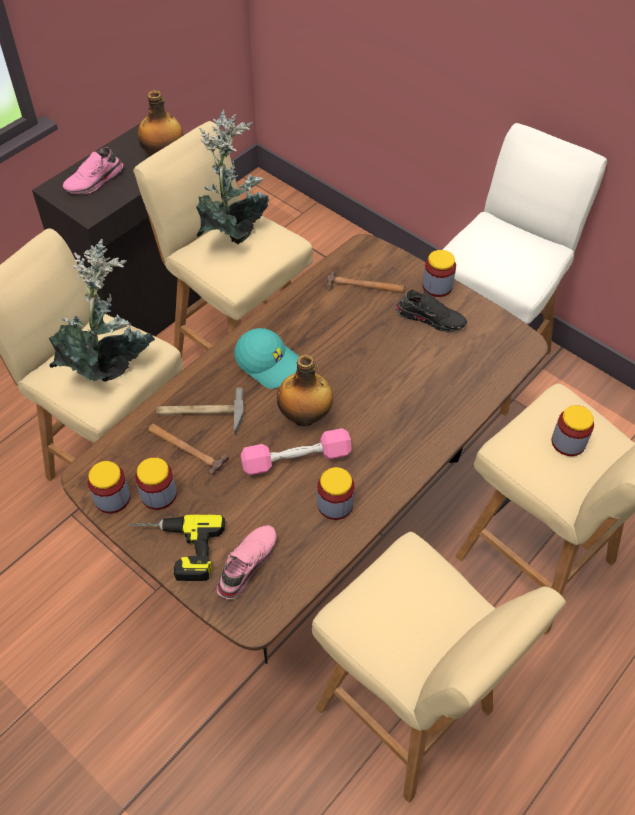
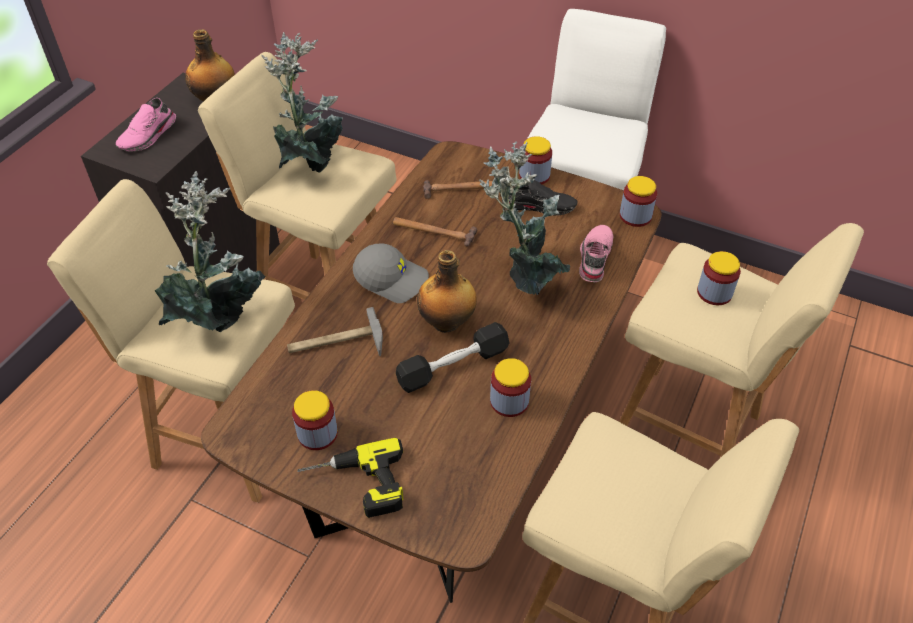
camera: 15 degrees left, 5 degrees down
(112, 498) = (267, 449): jar -> jar (635, 216)
(186, 448) = (332, 380): hammer -> hammer (434, 231)
(246, 564) = (437, 482): pink shoe -> pink shoe (593, 258)
(270, 363) = (392, 278): turquoise cap -> grey cap
(296, 459) = (453, 366): pink dumbbell -> black dumbbell
(392, 387) = (525, 277): none -> potted plant

